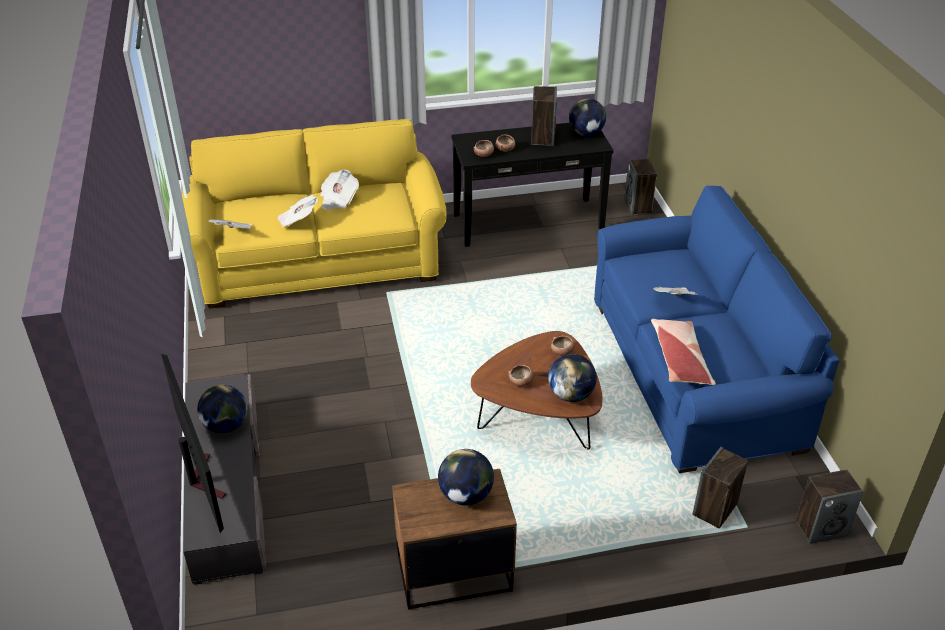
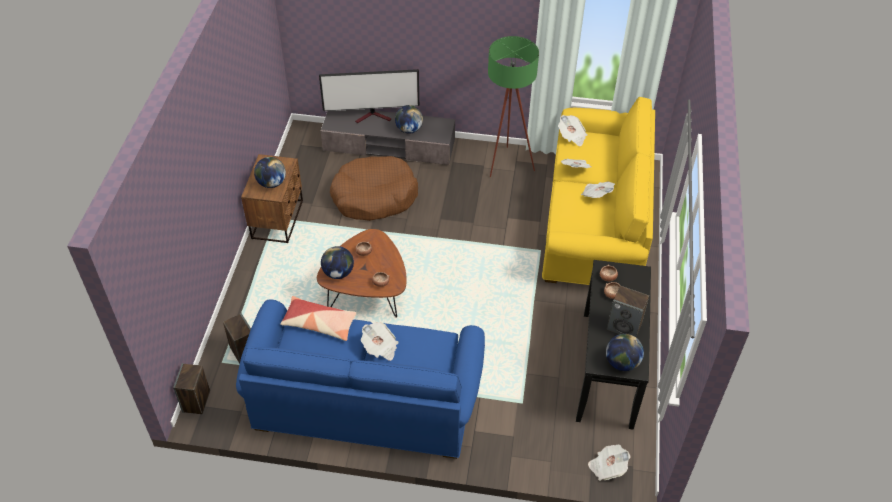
camera: 110 degrees right, 10 degrees up
(241, 351) = (505, 167): none -> green floor lamp
(352, 470) = (374, 196): none -> brown dog bed
(638, 206) = (607, 467): speaker -> newspaper

